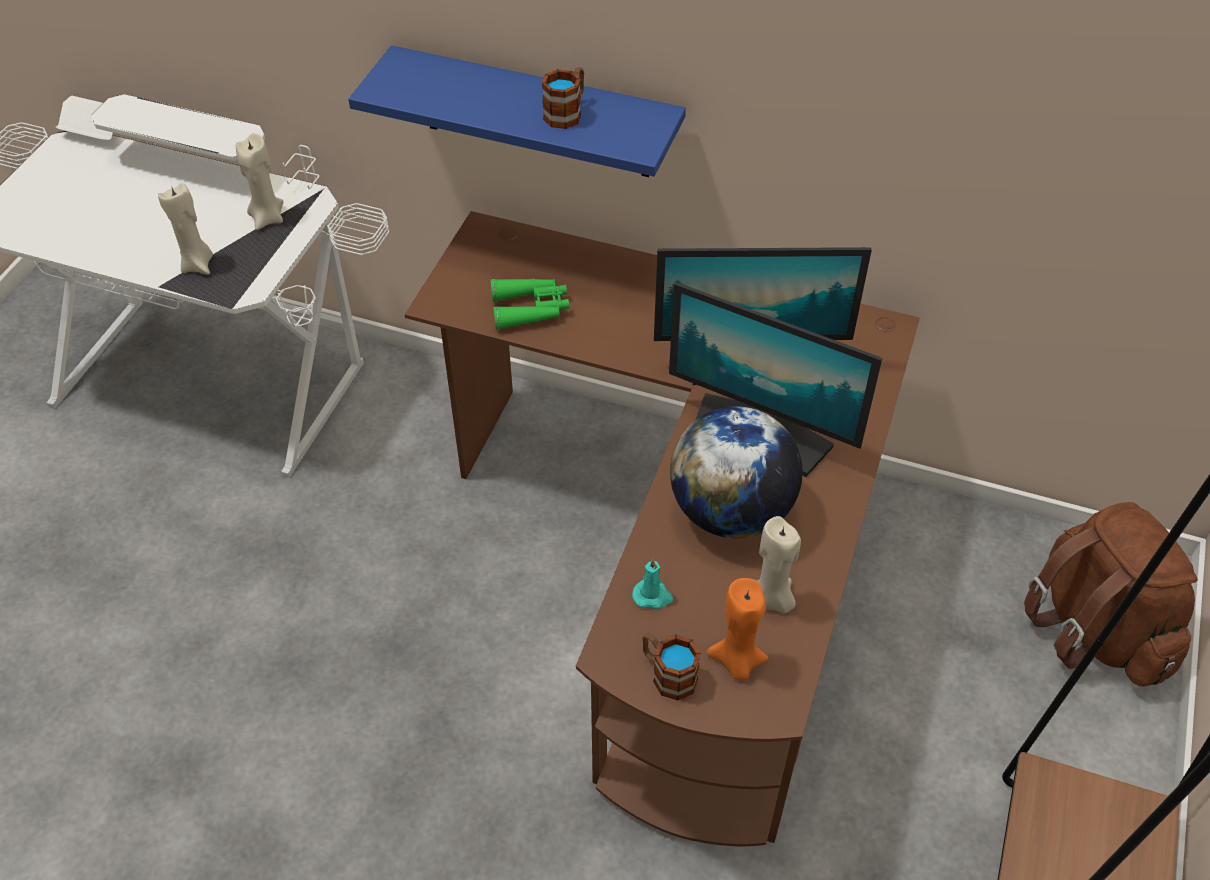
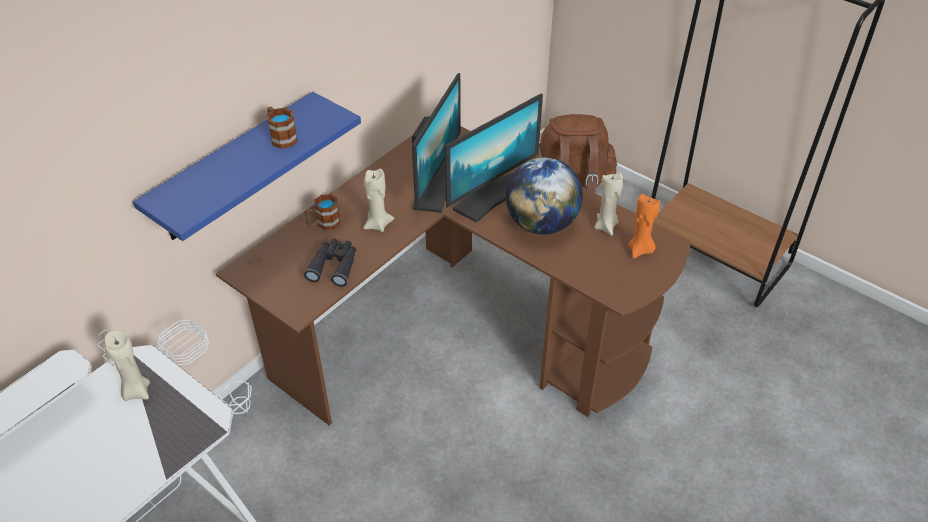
camera: 70 degrees left, 5 degrees down
(198, 264) = (159, 446): beige candle -> beige candle (378, 224)
(530, 309) = (334, 266): green binoculars -> black binoculars
(653, 596) = (587, 270): turquoise candle -> none
(667, 674) = (639, 278): mug -> mug (323, 223)

